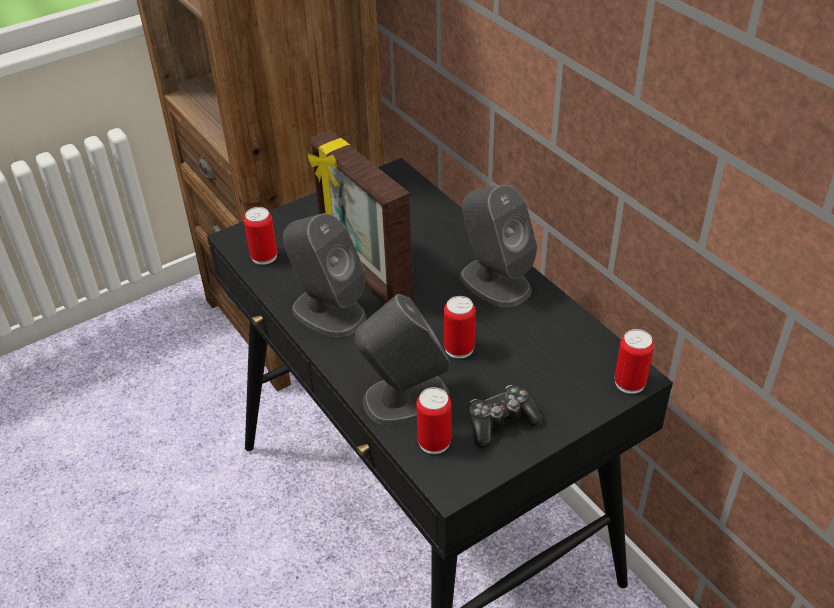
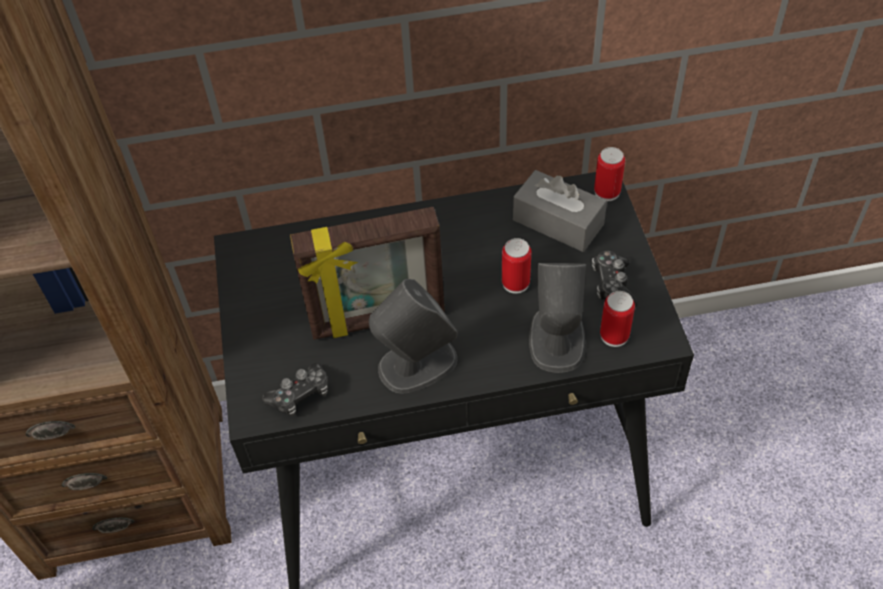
camera: 65 degrees left, 10 degrees up
(264, 256) = (300, 395): can -> game controller
(494, 282) = (446, 230): grey speaker -> none
(559, 356) = (558, 222): none -> grey tissue box

